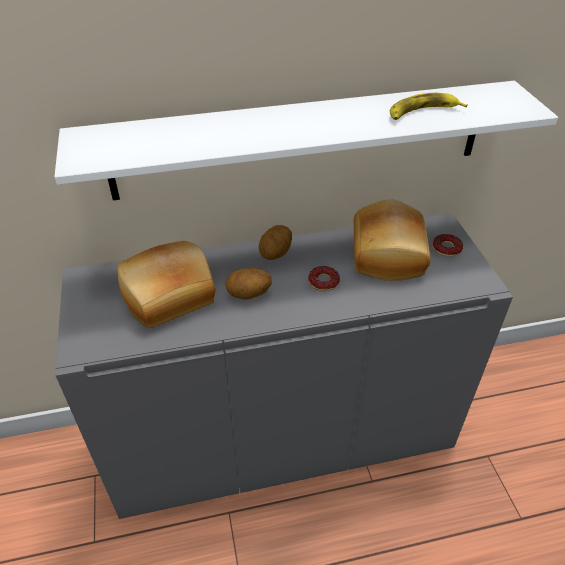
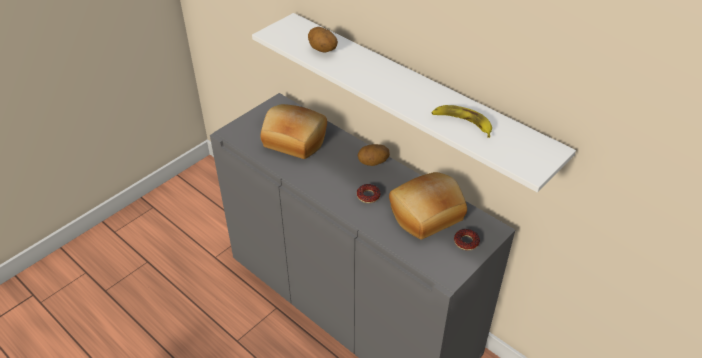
camera: 55 degrees right, 0 degrees up
(249, 295) = (325, 170): potato -> potato (322, 50)

